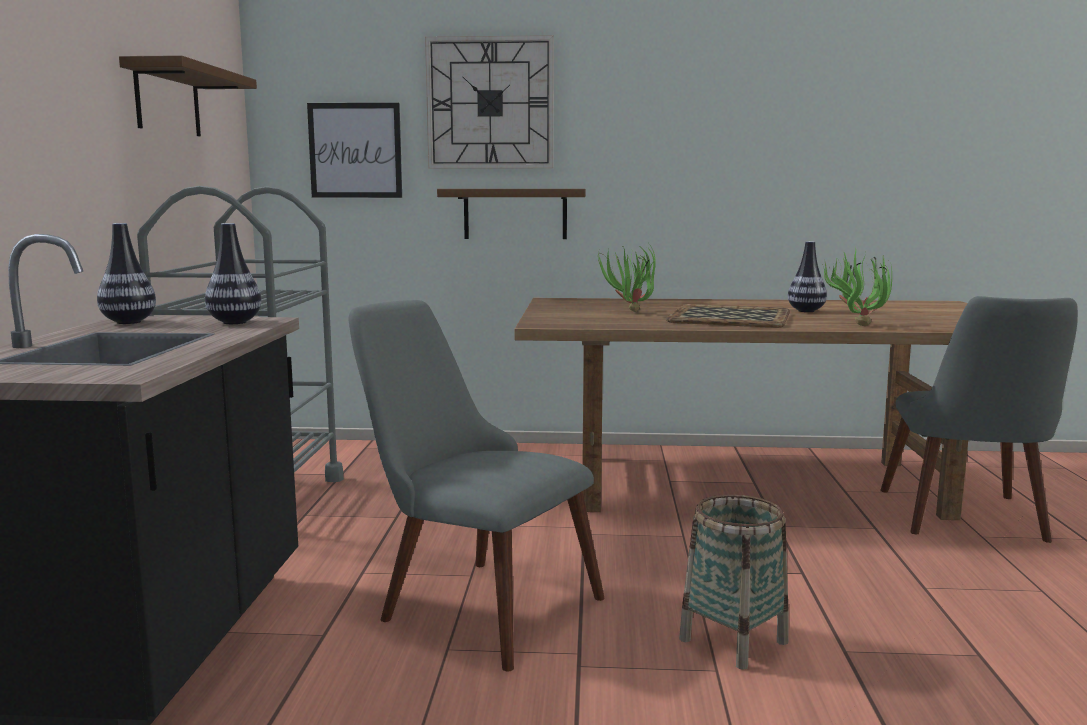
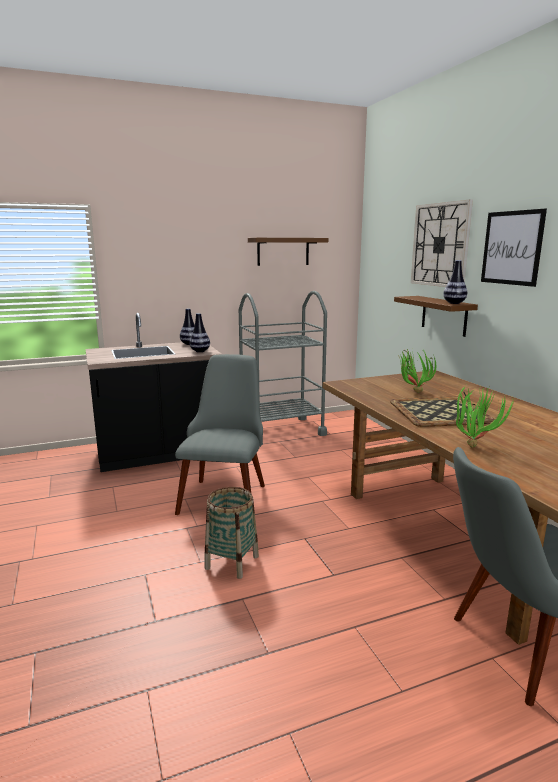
camera: 65 degrees right, 5 degrees up
(355, 150) = (389, 270): picture -> picture (512, 248)
(806, 311) = (516, 427): vase -> vase (454, 303)

